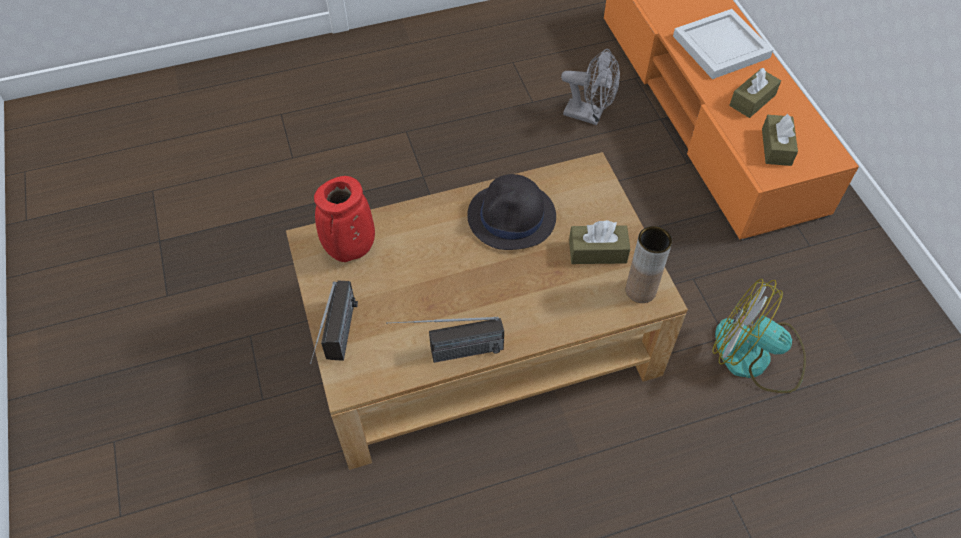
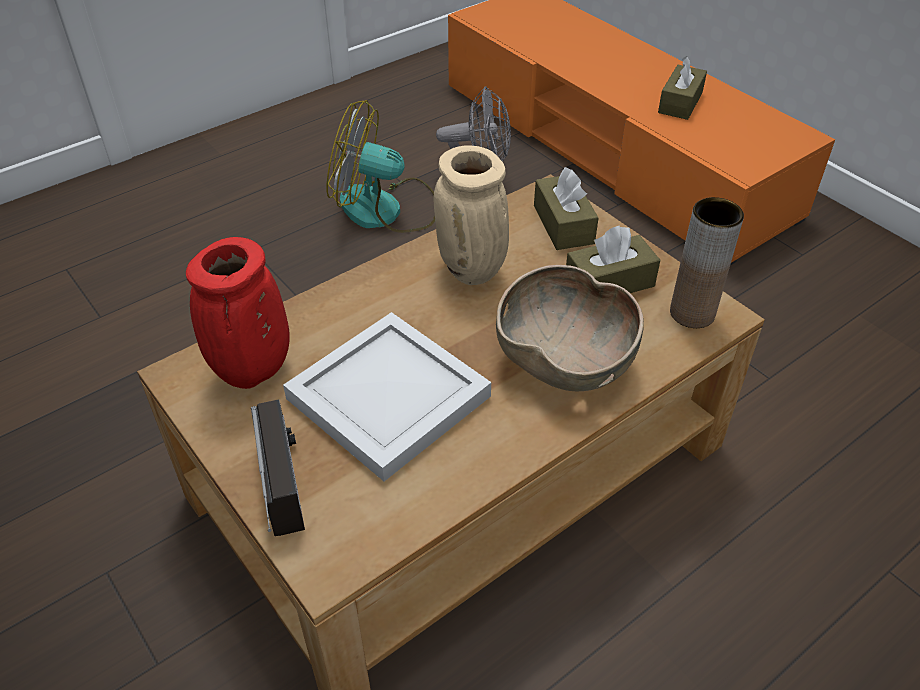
camera: 20 degrees left, 10 degrees down
(448, 354) = (468, 470): radio -> none
(512, 217) = (472, 271): black hat -> beige vase
(540, 299) = (565, 360): none -> brown bowl
(722, 47) = (616, 61): white tray -> white tray (392, 397)
(755, 357) = (817, 391): fan -> fan (385, 210)
(776, 147) = (735, 140): brown tissue box -> brown tissue box (563, 224)

